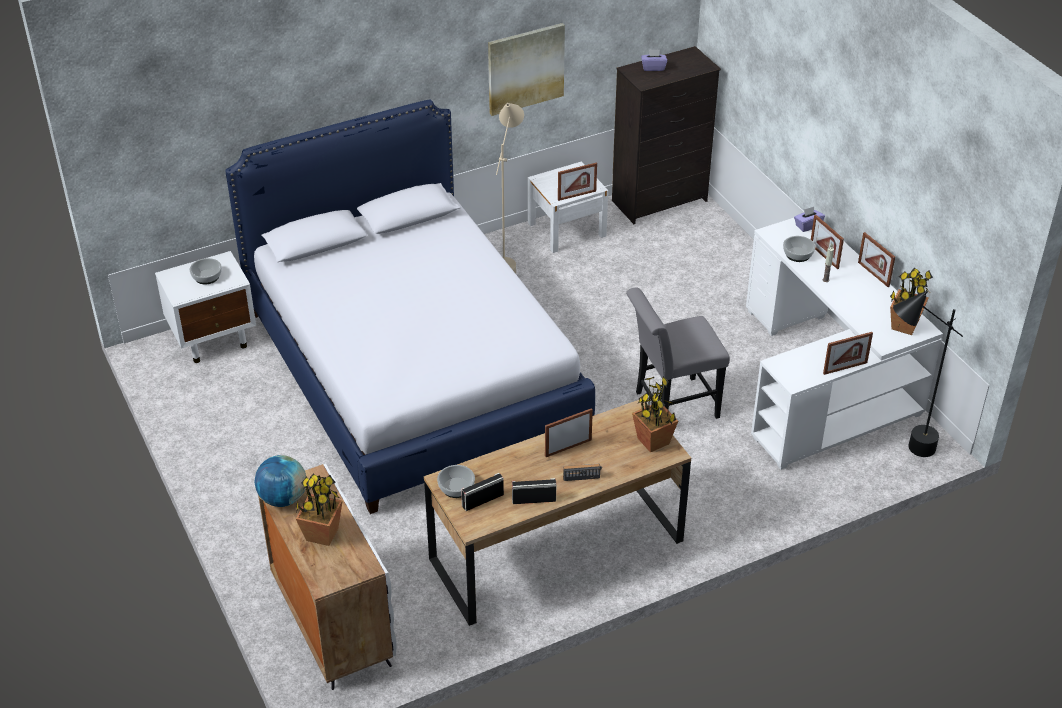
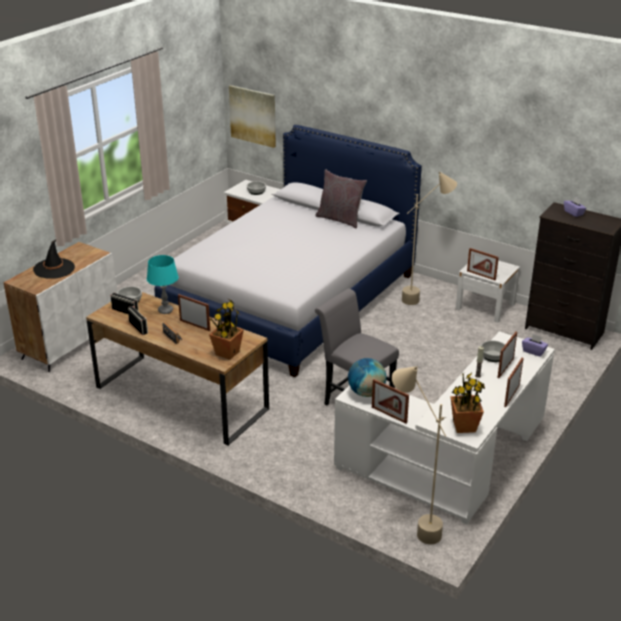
camera: 60 degrees right, 10 degrees down
(283, 498) = (74, 250): globe -> globe (366, 393)
(322, 534) = (54, 269): potted plant -> black hat
(396, 235) = (340, 219): none -> grey pillow
(511, 463) = (165, 310): none -> turquoise table lamp
(525, 68) = (486, 167): picture -> picture (253, 116)
(900, 451) = (413, 524): black floor lamp -> beige floor lamp

